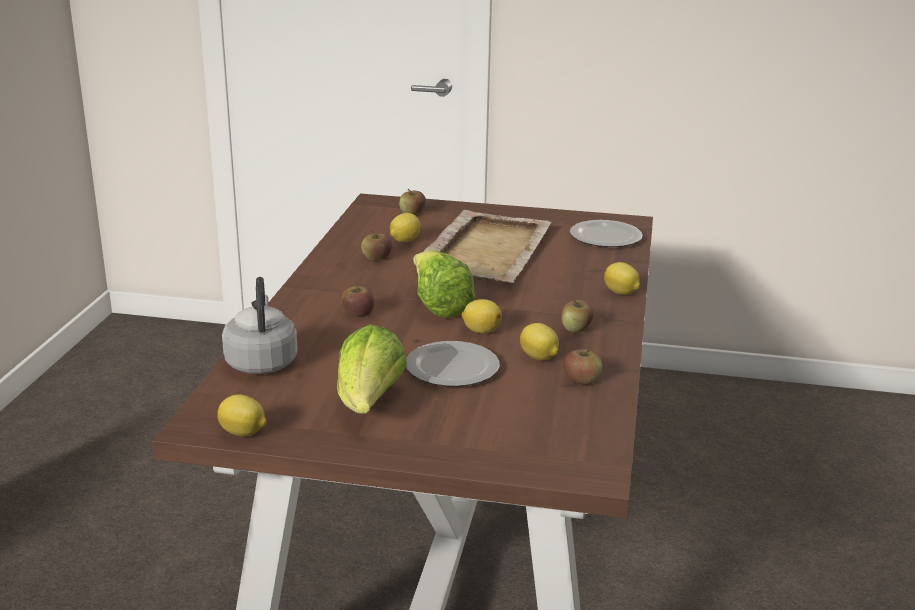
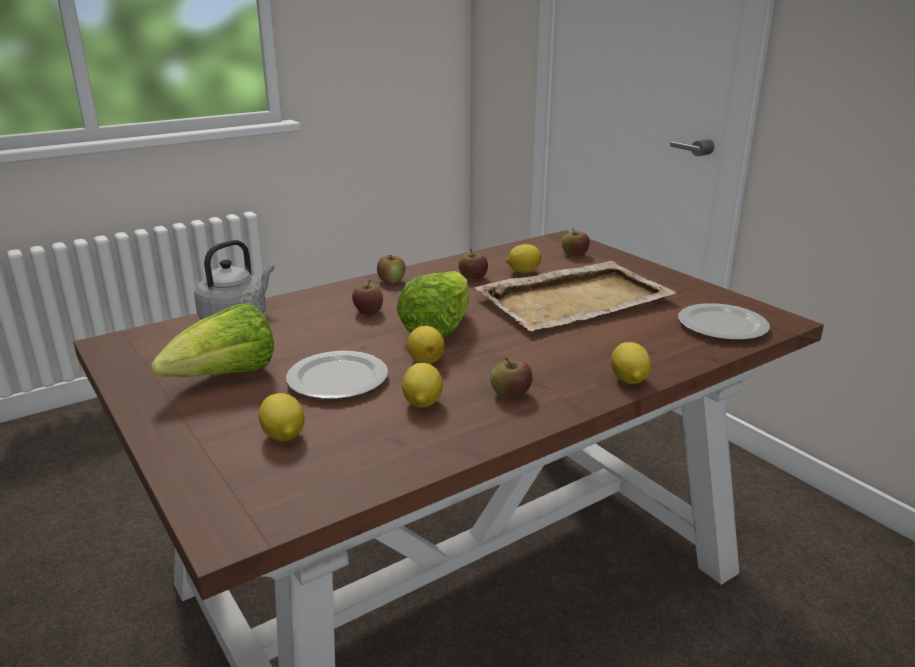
camera: 45 degrees right, 0 degrees up
(243, 433) = (117, 360): lemon -> lemon (283, 437)
(581, 380) = (412, 441): apple -> apple (391, 281)

